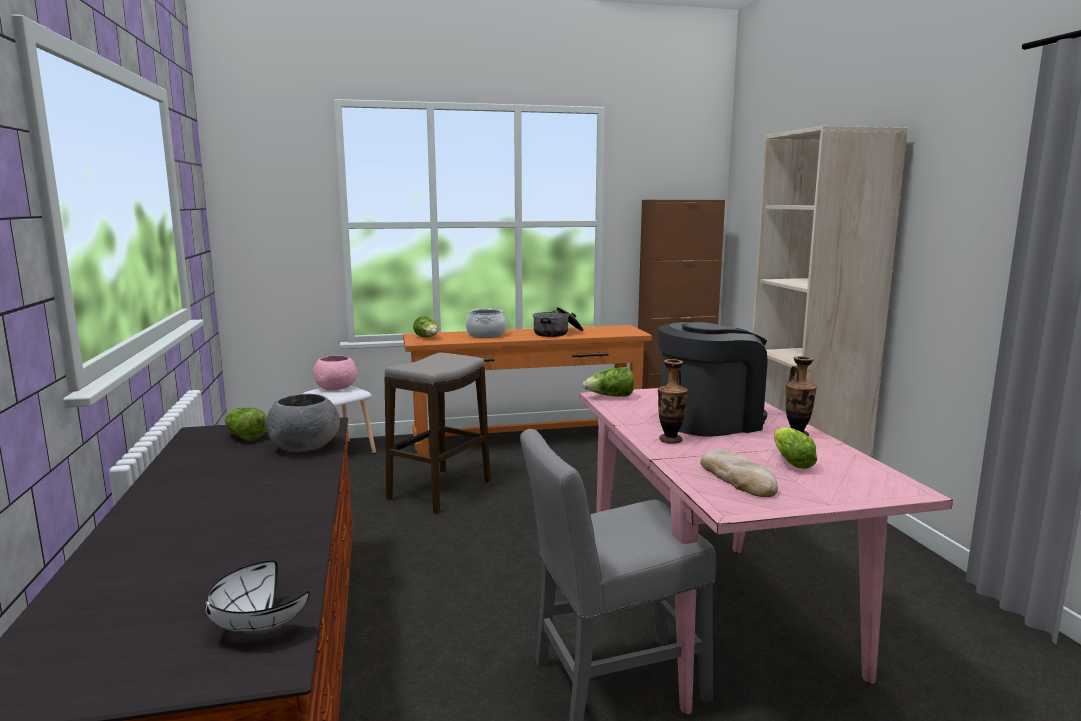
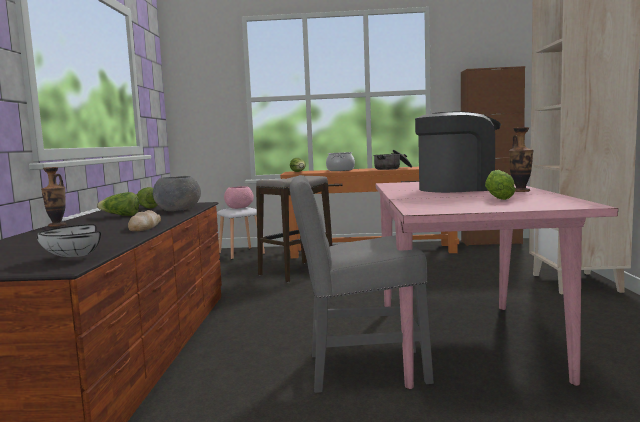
camera: 15 degrees right, 5 degrees down
(610, 397) = (395, 183): lettuce -> lettuce (120, 216)
(670, 440) = (416, 194): vase -> vase (57, 225)
(738, 479) = (446, 203): bread -> bread (145, 226)

